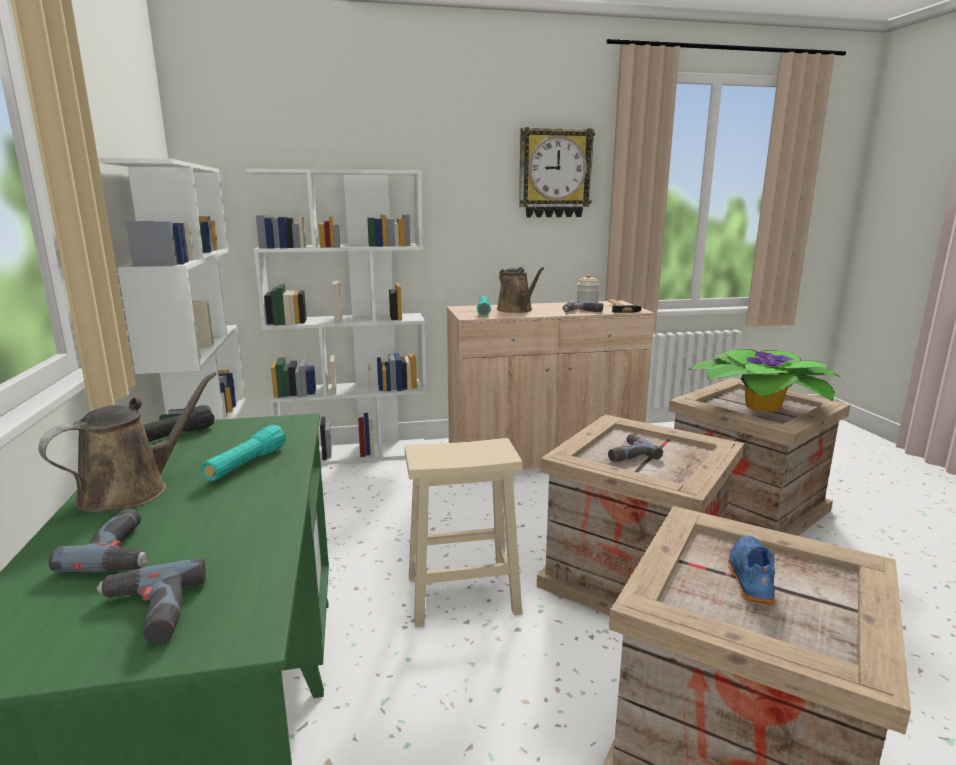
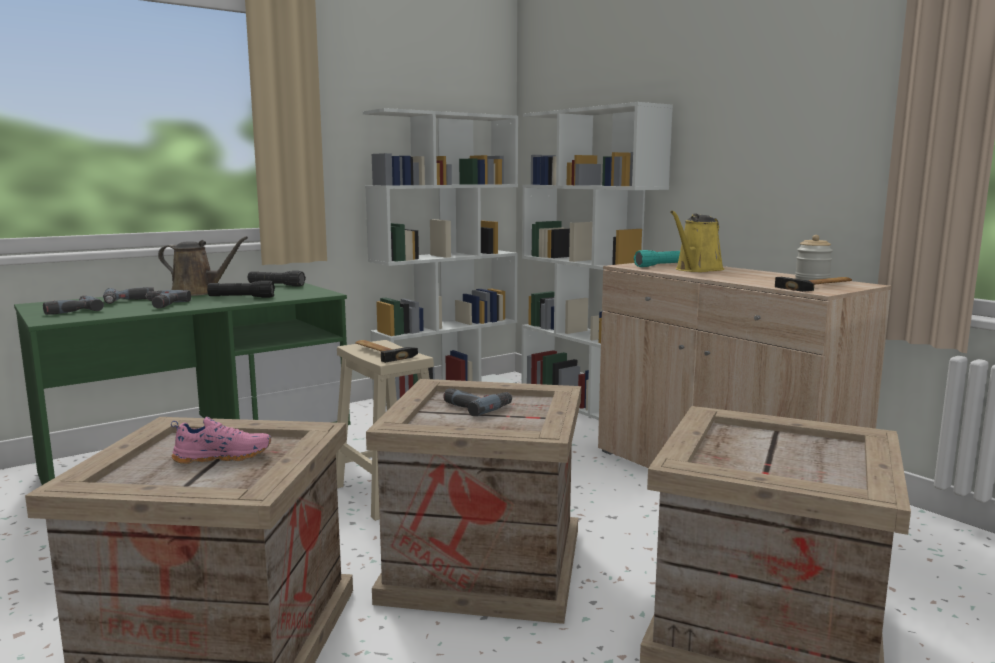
camera: 65 degrees right, 5 degrees down
(246, 464) = (241, 297): turquoise flashlight -> black flashlight
(465, 453) = (382, 352): none -> hammer
(516, 310) = (697, 270): brown watering can -> yellow watering can
(554, 173) = (832, 91): wall clock -> none
(582, 312) = (747, 281): power drill -> power drill (160, 305)
(749, 578) = (223, 457): blue shoe -> pink shoe
(759, 407) = (775, 456): potted plant -> none

